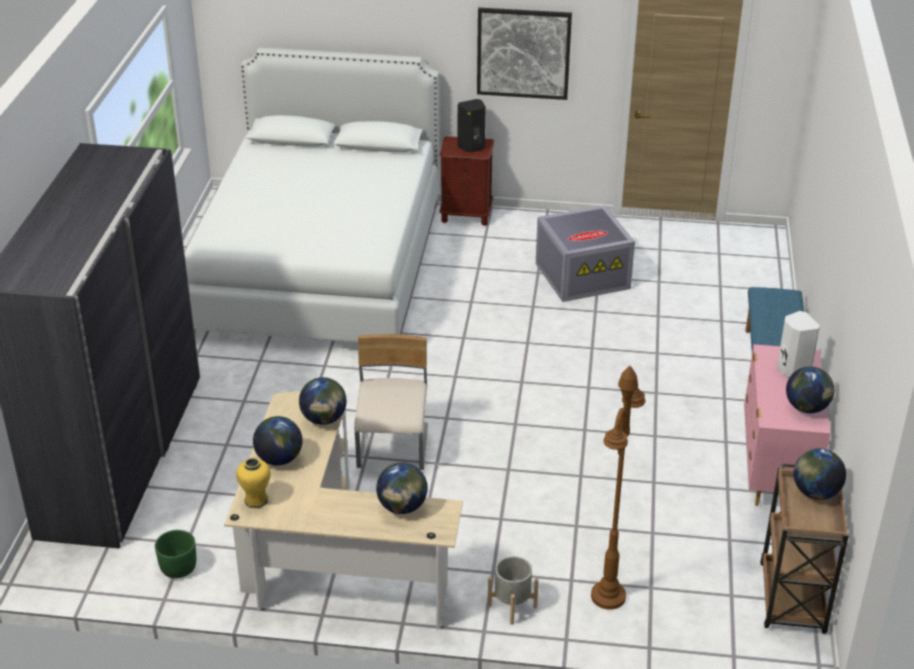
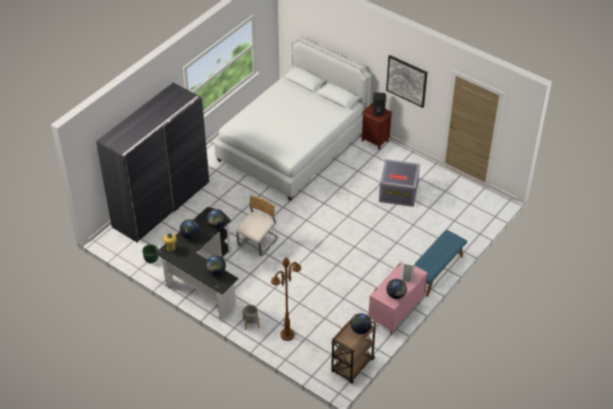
camera: 30 degrees right, 10 degrees up
(327, 561) = (201, 278): beige desk -> black desk

